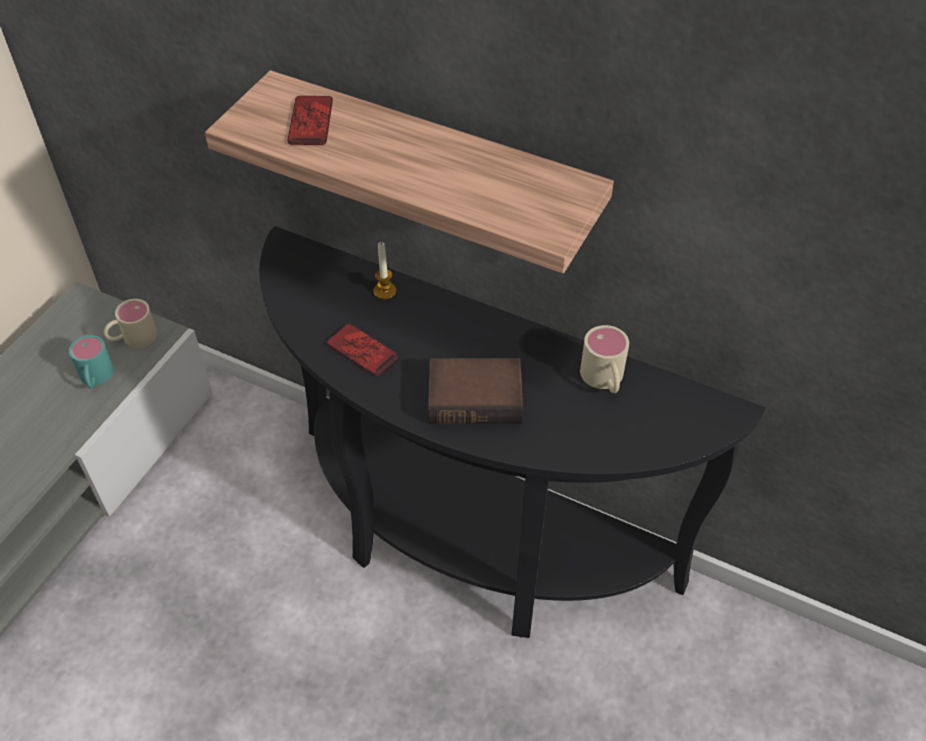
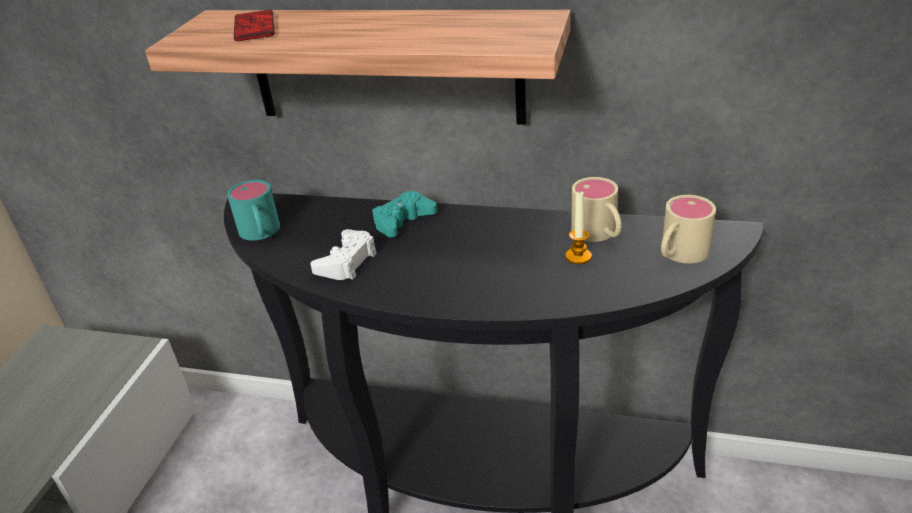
camera: 10 degrees left, 15 degrees down
(96, 378) = (70, 401): turquoise mug -> turquoise mug (261, 233)
(132, 338) = (106, 358): beige mug -> beige mug (679, 254)
(362, 350) = (347, 261): phone -> white game controller
(384, 291) = (356, 214): candle -> candle (578, 256)
(427, 312) = (403, 221): none -> turquoise game controller
(476, 396) = (478, 272): book -> none

